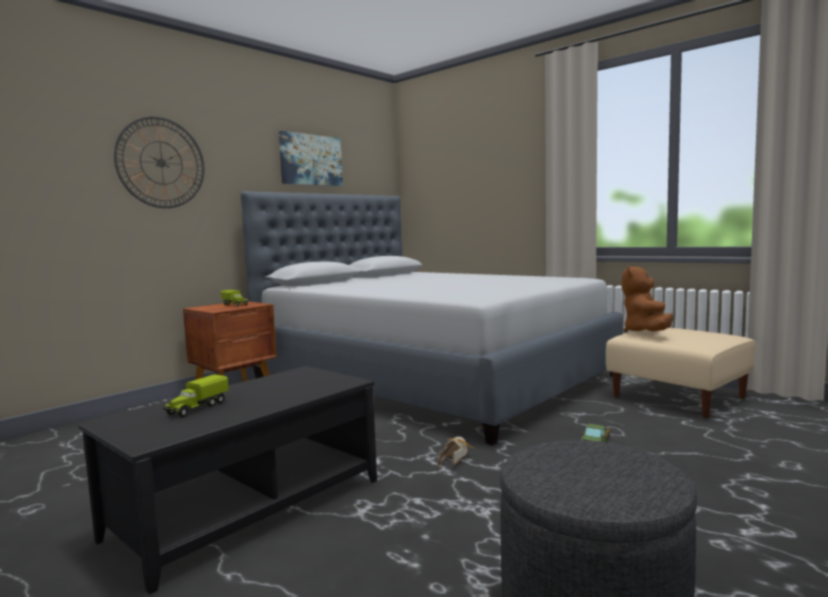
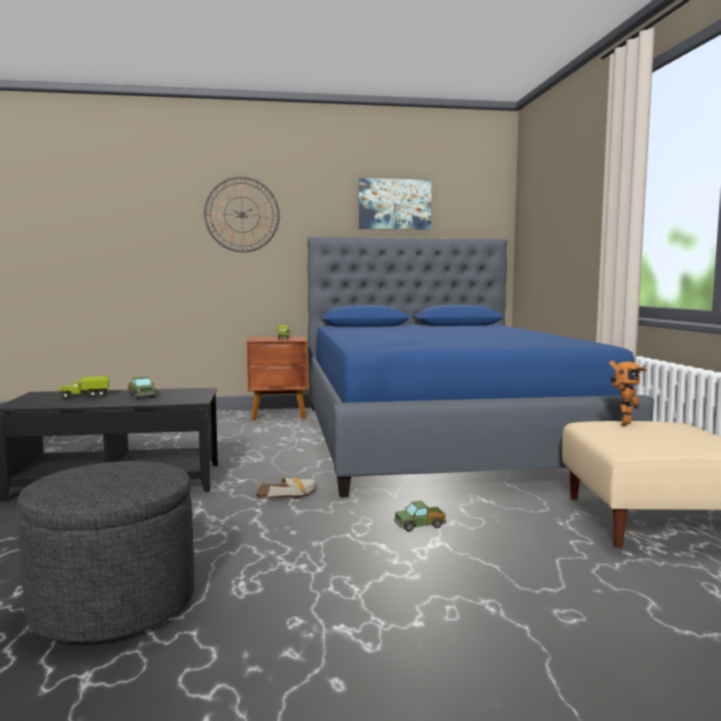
camera: 40 degrees right, 0 degrees up
(268, 391) = (141, 396): none -> toy truck
(431, 377) = (441, 437): grey bed -> blue bed
(646, 333) = (622, 424): brown plush toy -> toy robot

